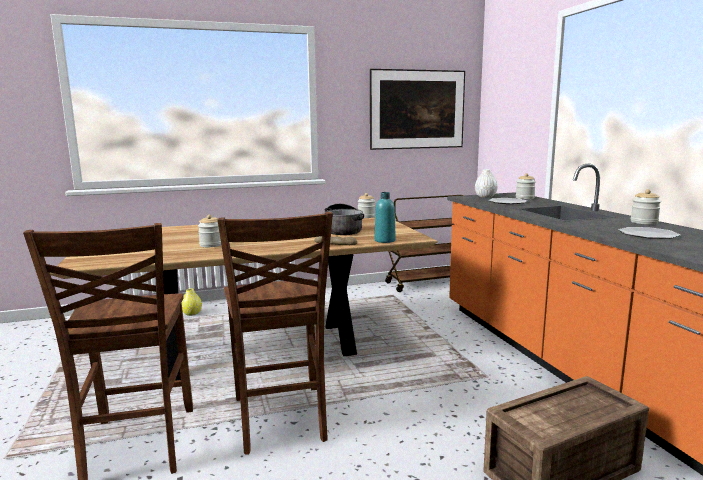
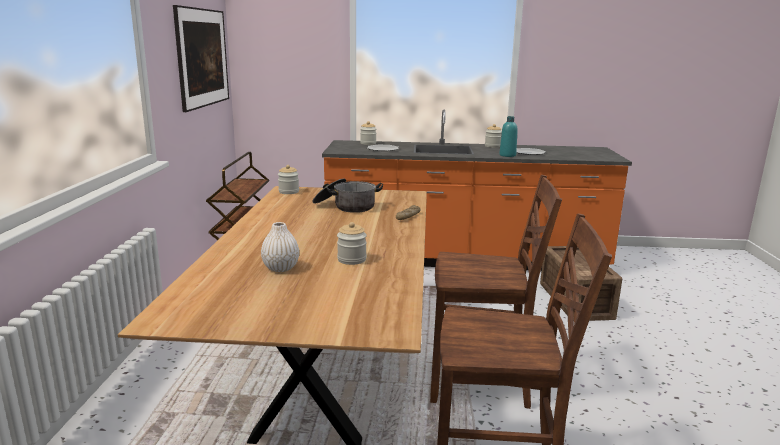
camera: 70 degrees left, 5 degrees up
(192, 313) = (129, 418): yellow vase -> none
(385, 240) = (410, 202): turquoise bottle -> turquoise bottle (507, 155)
(485, 196) = (345, 148): white vase -> white vase (281, 268)

